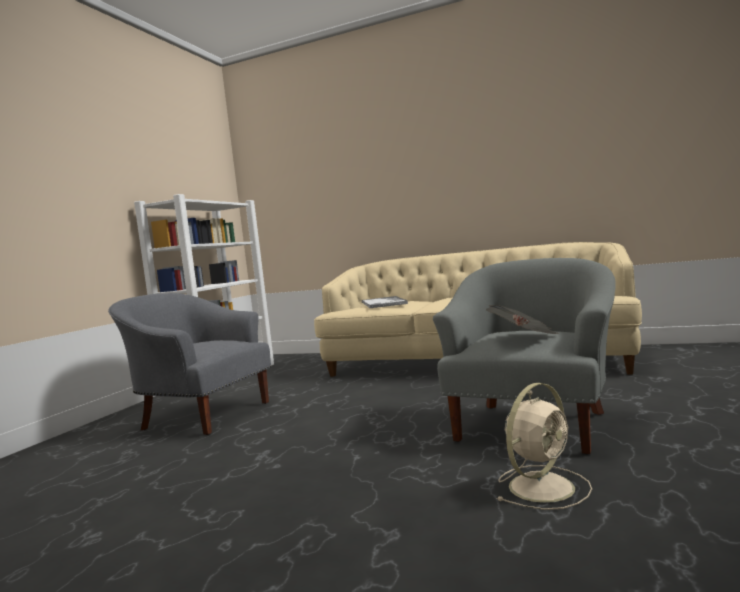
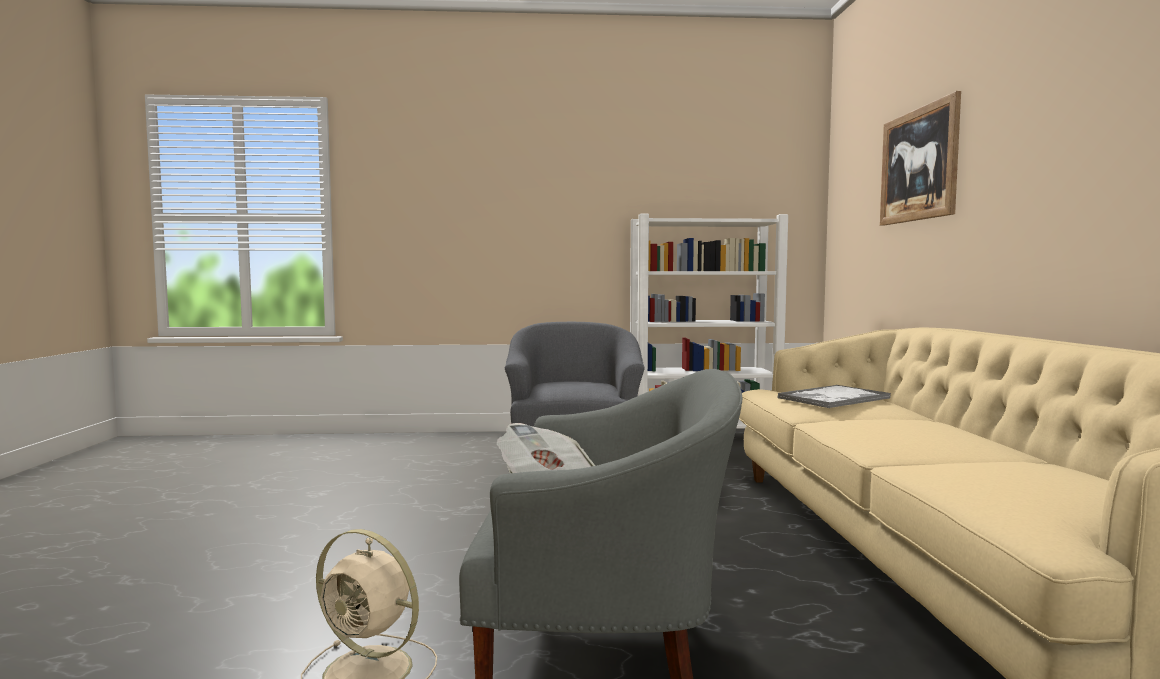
camera: 65 degrees right, 0 degrees up
(342, 171) = (918, 165): none -> picture

